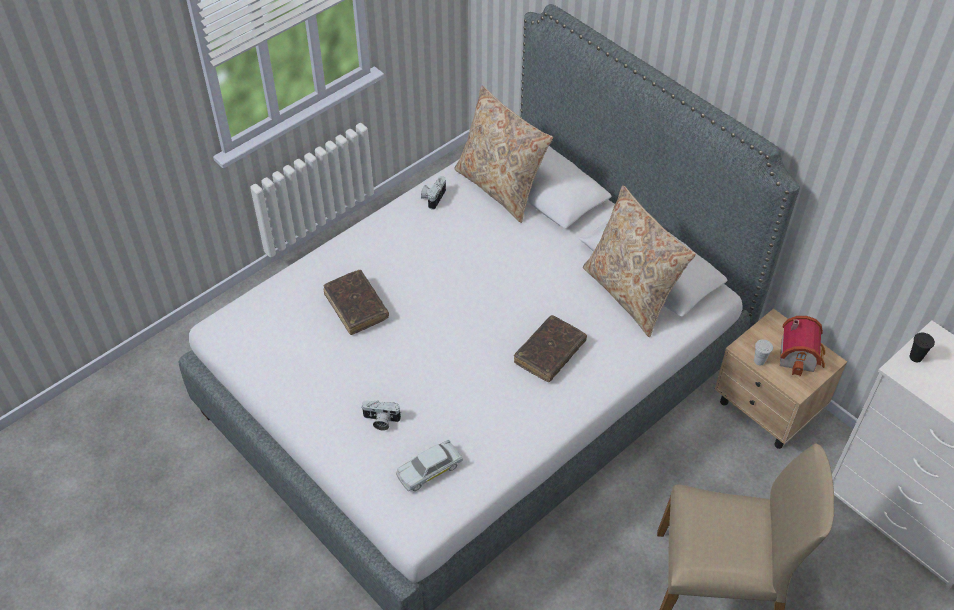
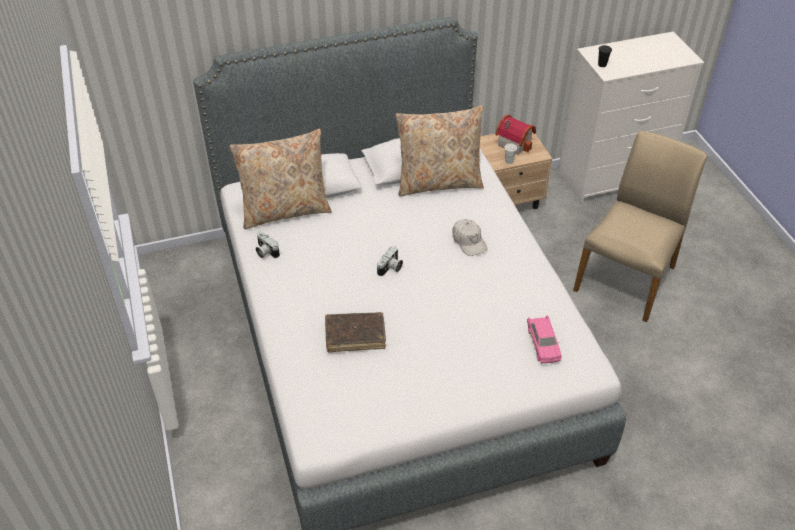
camera: 65 degrees left, 5 degrees down
(380, 421) = (481, 358): camera -> camera (390, 268)
(429, 470) = (543, 343): white toy car -> pink toy car
(549, 353) = (469, 241): brown book -> white cap

